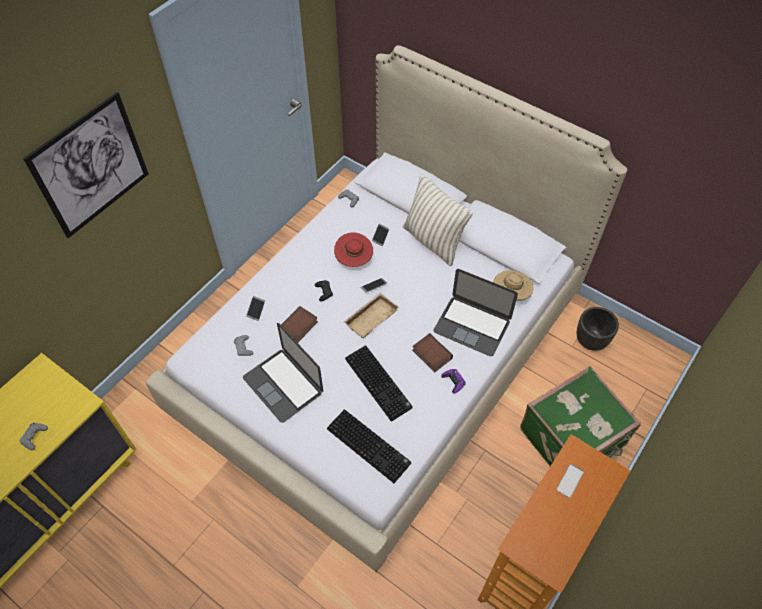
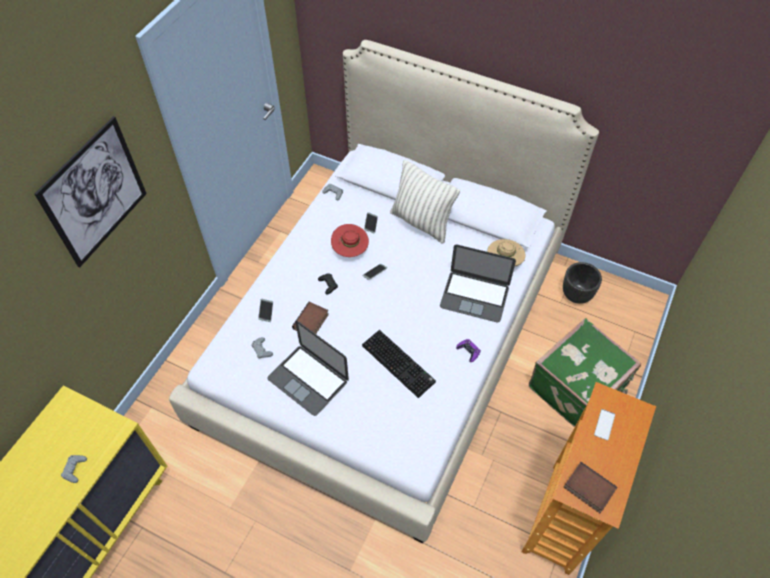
camera: 10 degrees left, 0 degrees up
(370, 317) = (378, 302): beige tray -> none
(370, 445) = (403, 424): keyboard -> none
(430, 354) = (442, 329): book -> book (587, 489)

